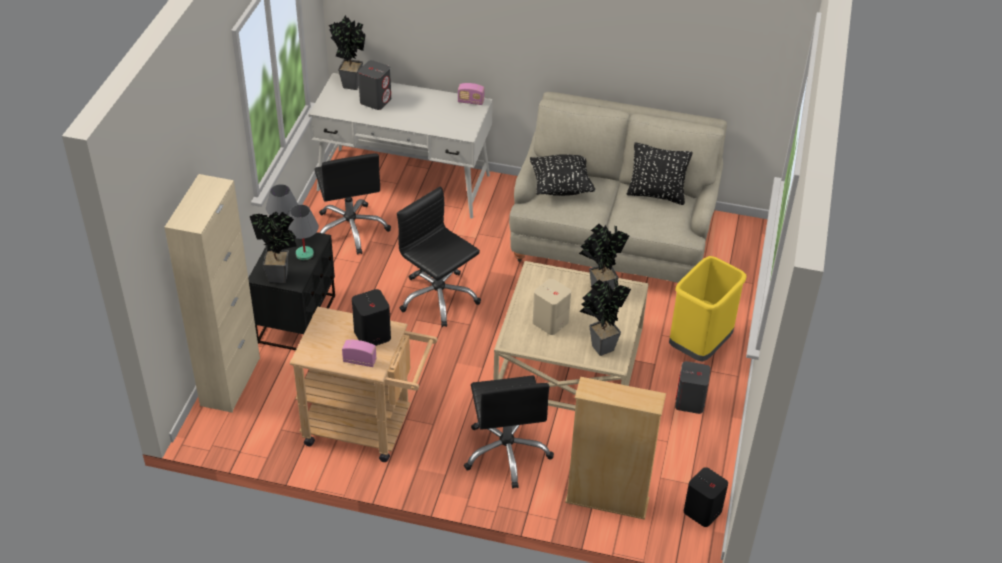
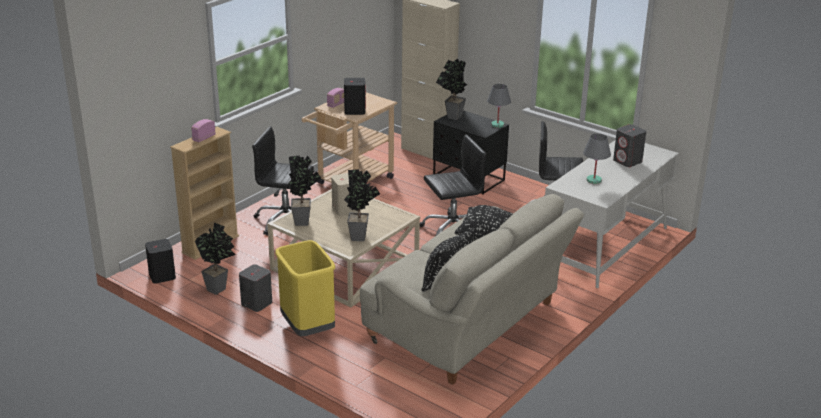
camera: 115 degrees right, 15 degrees down
(304, 254) = (470, 127): grey table lamp -> grey table lamp (593, 180)
(349, 83) = (658, 156): potted plant -> potted plant (219, 288)
(471, 101) = (607, 198): radio -> radio (204, 138)

